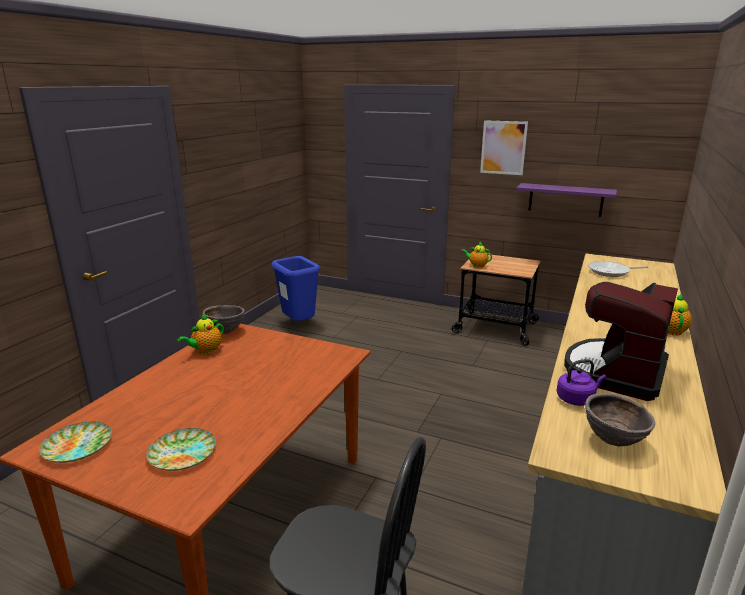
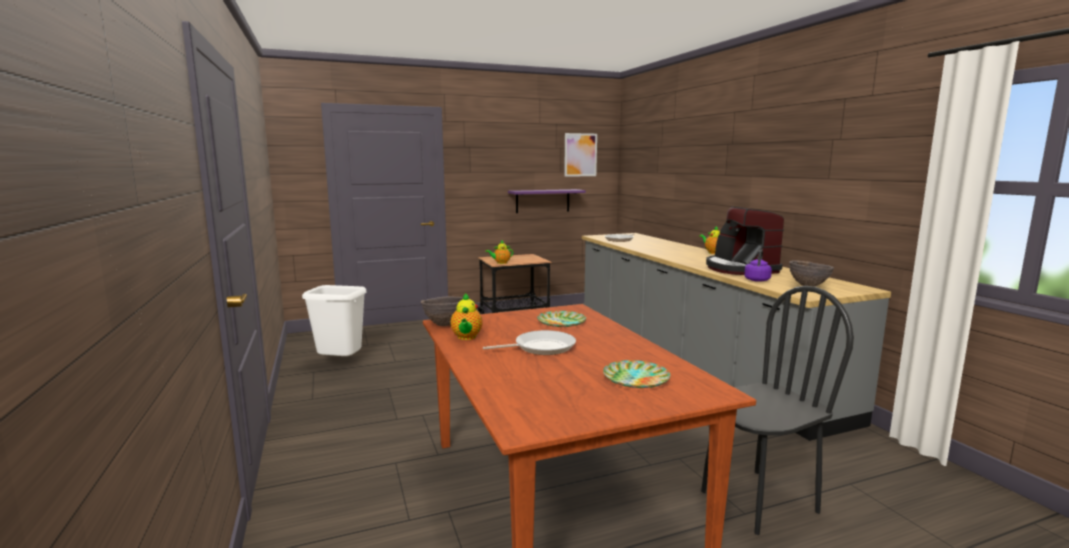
camera: 45 degrees left, 10 degrees down
(78, 446) = (551, 410): plate -> plate (561, 322)
(216, 385) = (541, 347): none -> frying pan
(299, 325) = (341, 364): blue trash can -> white trash can
(503, 147) = (490, 161): picture -> picture (580, 155)

